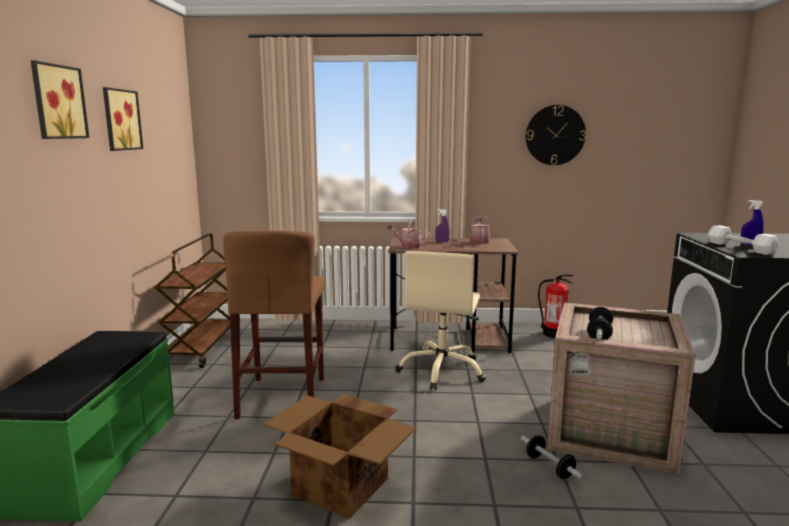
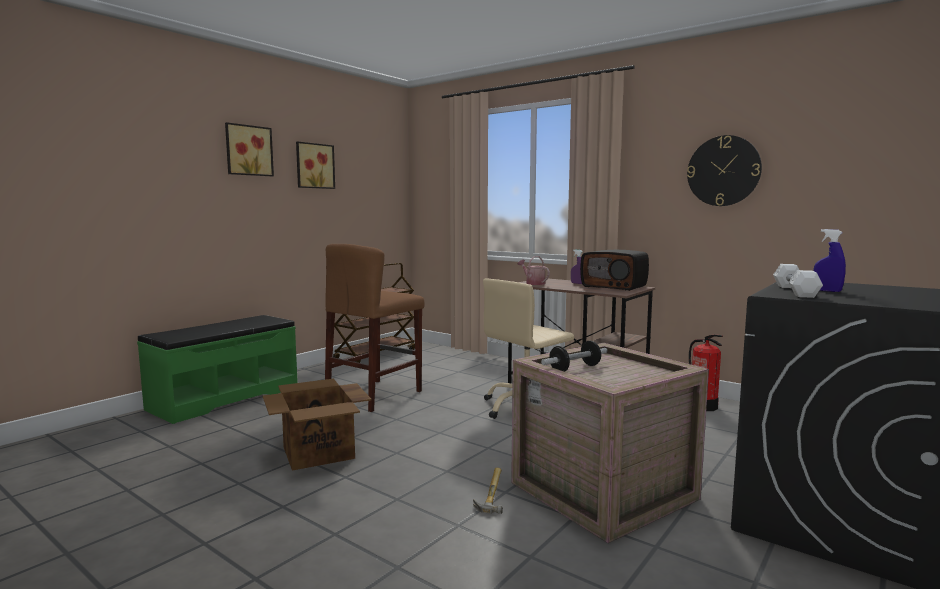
camera: 35 degrees right, 5 degrees down
(479, 241) = (614, 286): watering can -> radio
(549, 467) = (489, 494): dumbbell -> hammer

